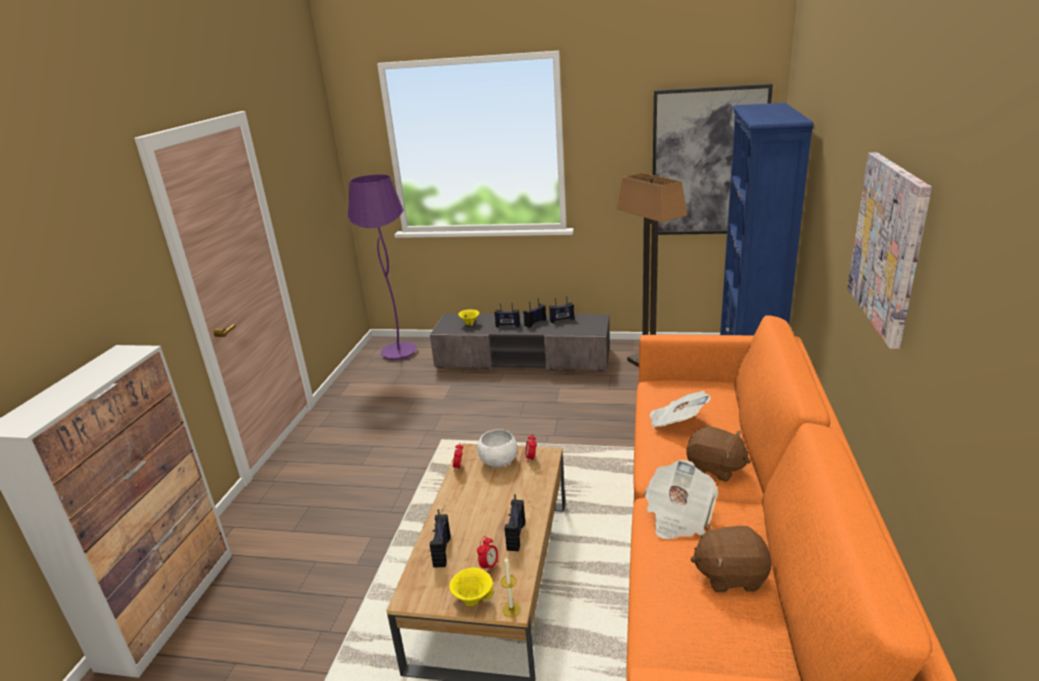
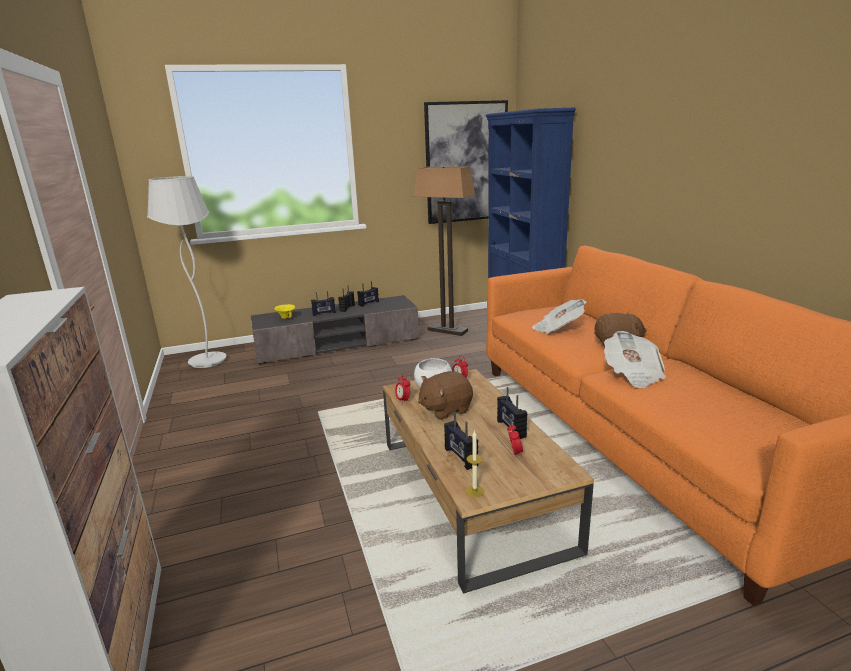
camera: 30 degrees left, 5 degrees down
(398, 353) = (207, 361): purple floor lamp -> white floor lamp
(472, 600) = (531, 480): yellow bowl -> none
(511, 609) = (570, 474): candle -> candle (474, 491)
(730, 575) = (710, 394): brown plush toy -> brown plush toy (445, 409)
(888, 245) = (722, 144): picture -> none

